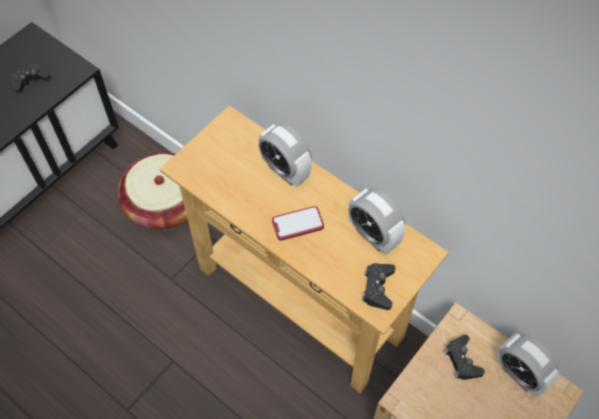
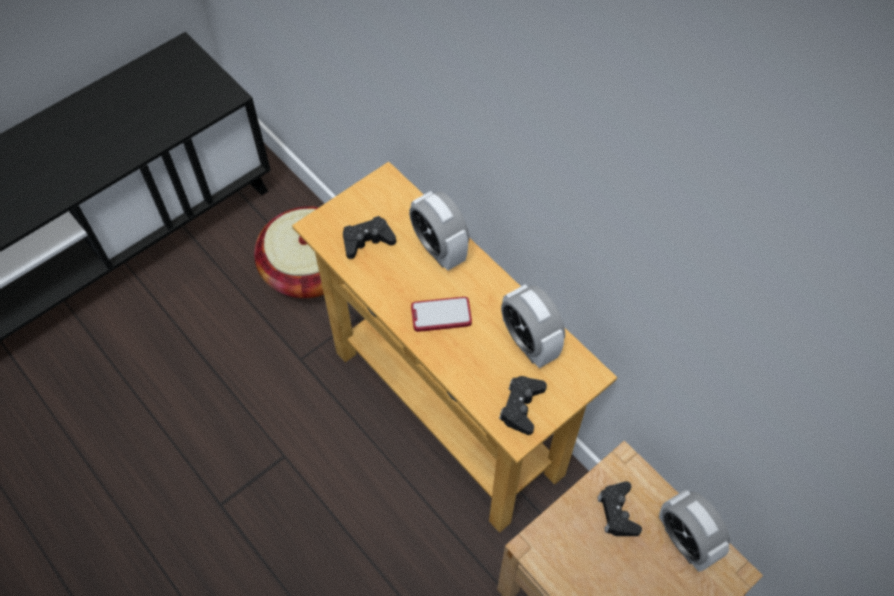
camera: 10 degrees right, 0 degrees up
(30, 80) = (170, 100): black game controller -> black game controller (367, 241)

